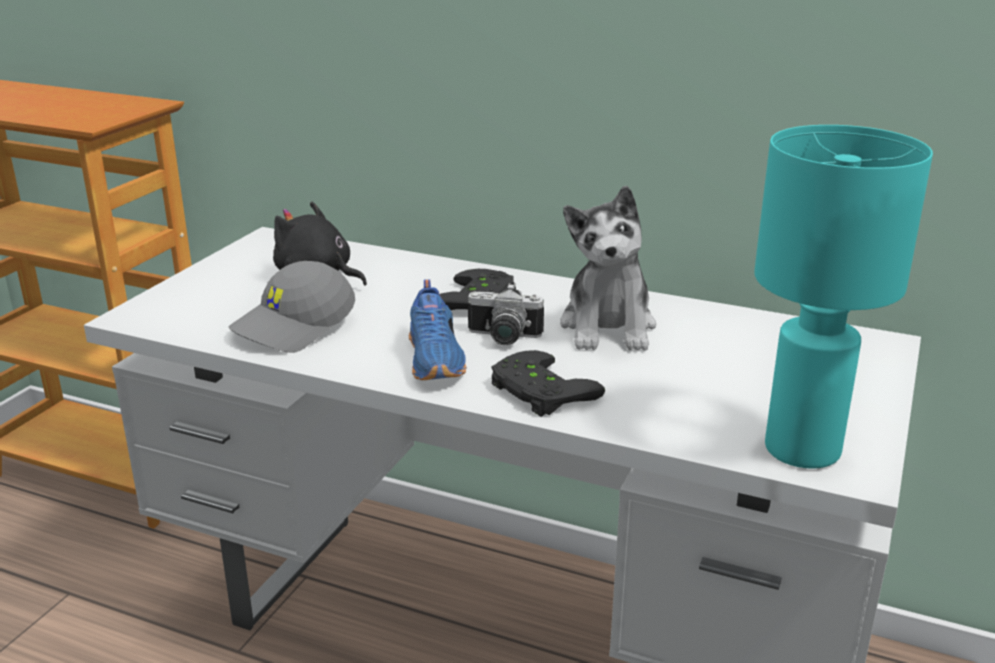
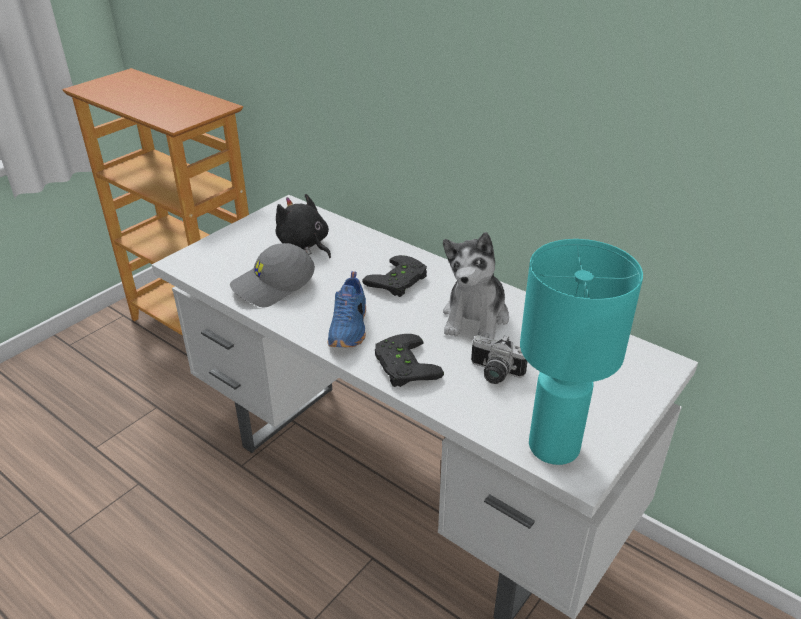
camera: 15 degrees right, 10 degrees up
(502, 338) = (400, 316): camera -> camera (494, 374)

